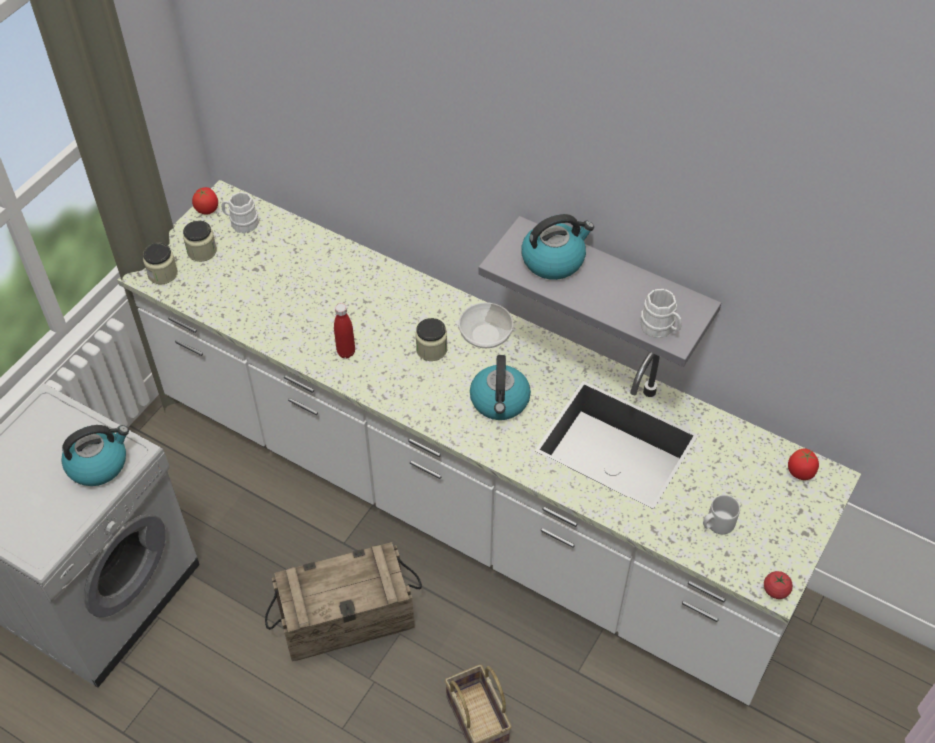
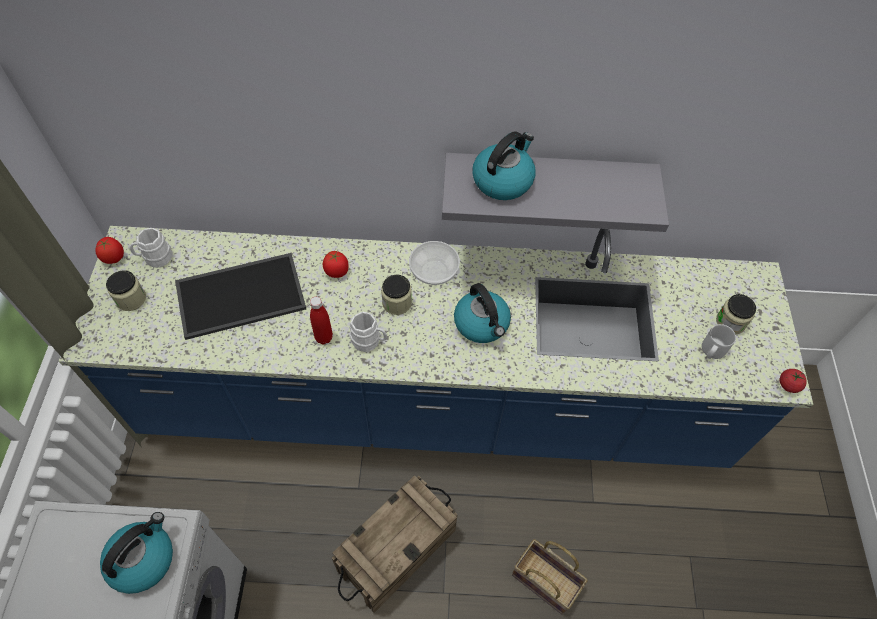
camera: 30 degrees left, 5 degrees up
(162, 274) = (103, 336): jar -> jar (730, 322)
(297, 284) = (241, 294): none -> tray
(467, 500) = (434, 406): white counter -> blue counter
(660, 329) = (631, 206): white mug -> white mug (369, 341)
(800, 472) = (739, 280): tomato -> tomato (337, 271)

